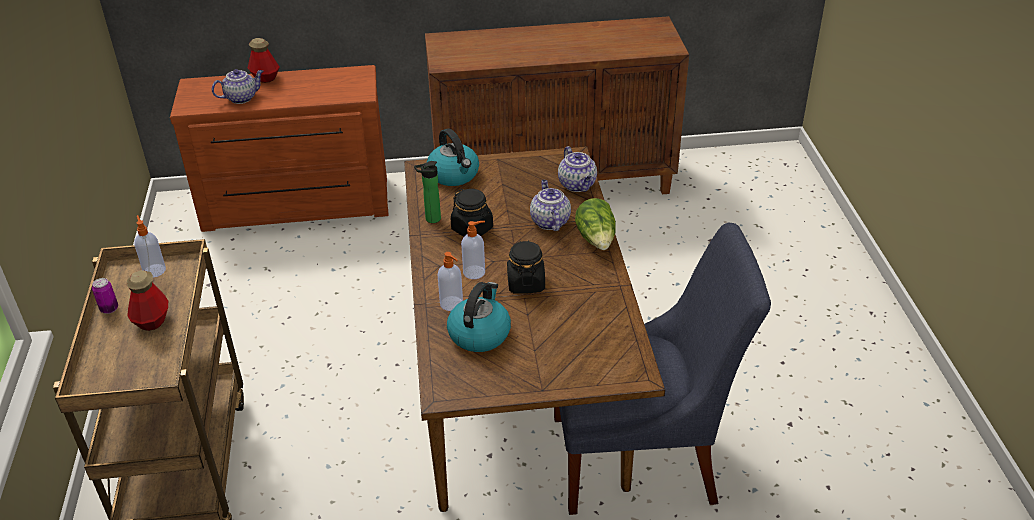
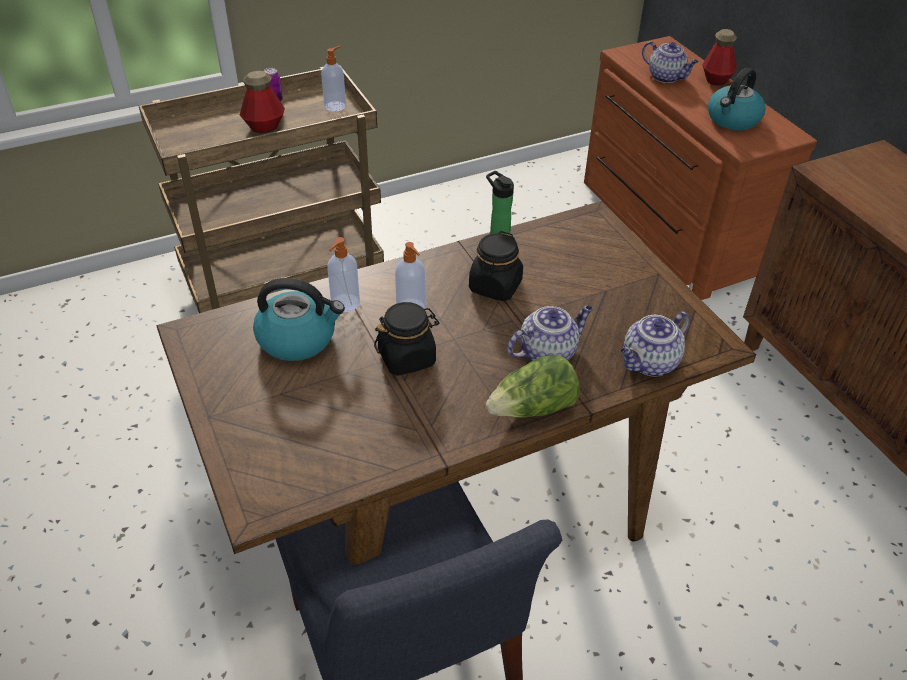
camera: 70 degrees right, 5 degrees up
(454, 175) = (598, 245): kettle -> kettle (733, 119)

